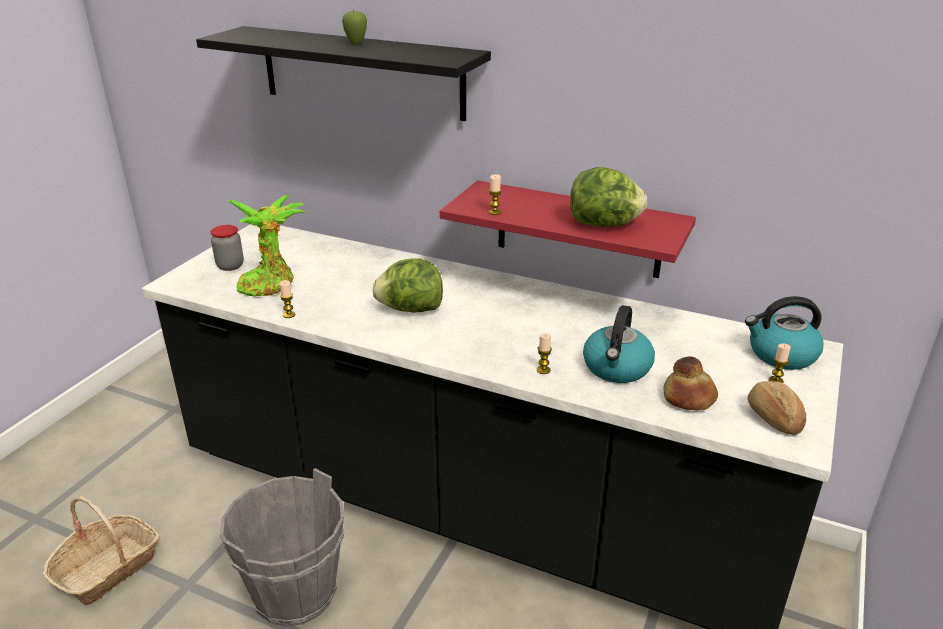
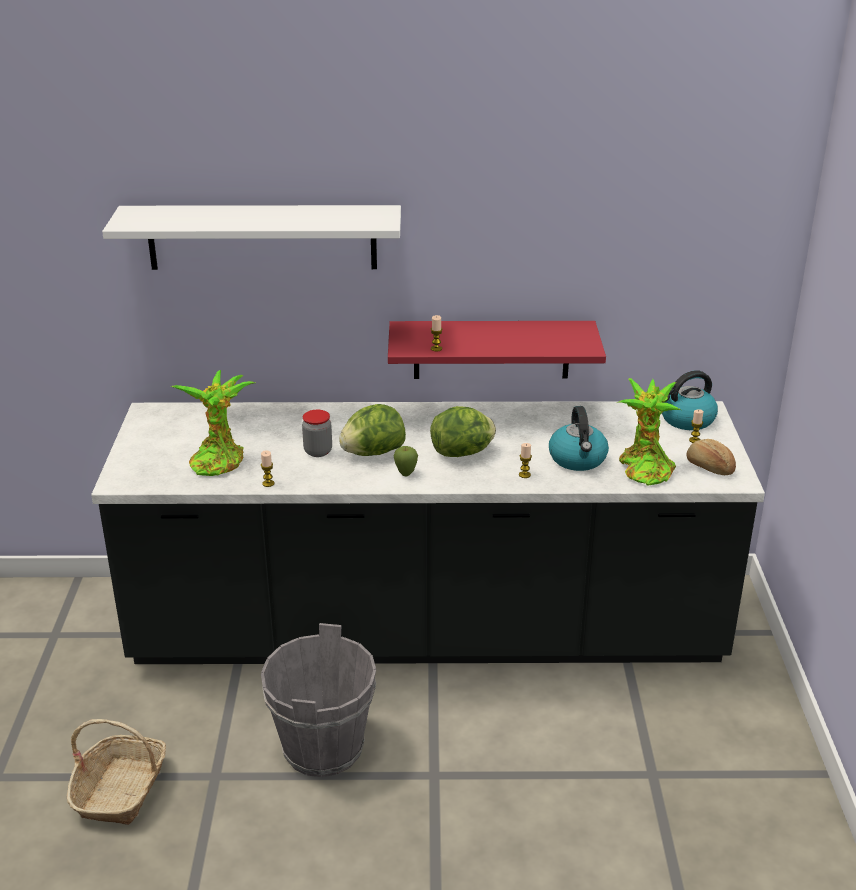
camera: 25 degrees left, 0 degrees up
(230, 266) = (159, 453): jar -> jar (318, 451)
(356, 44) = (272, 214): apple -> apple (406, 474)
(361, 72) = (262, 237): black shelf -> white shelf
(604, 225) = (533, 342): lettuce -> lettuce (462, 453)
(688, 398) = (644, 468): bread -> potted plant

